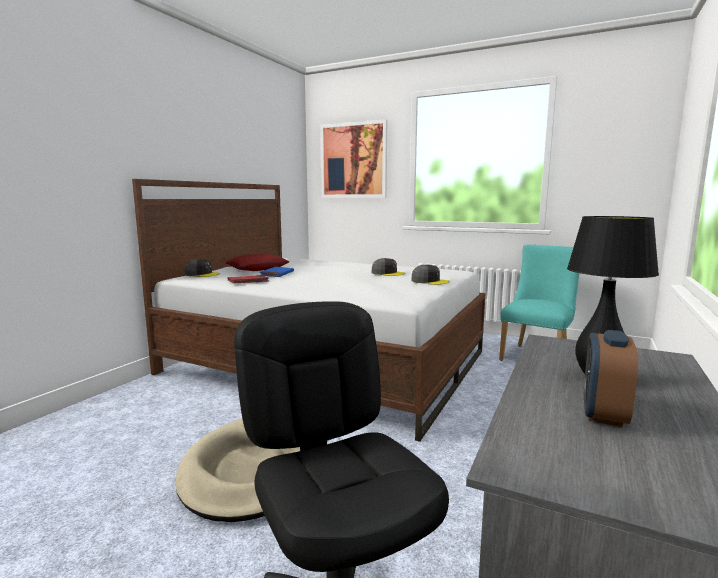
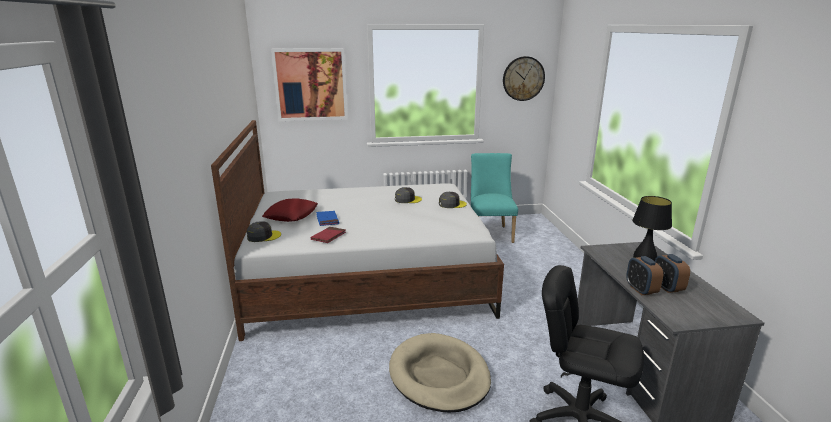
camera: 35 degrees left, 10 degrees up
(529, 400) = (641, 290): none -> alarm clock
(618, 146) = (523, 78): none -> wall clock

